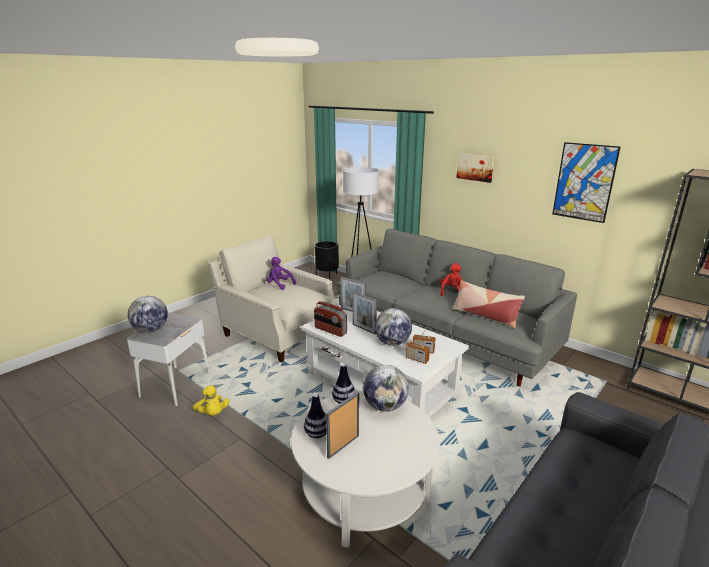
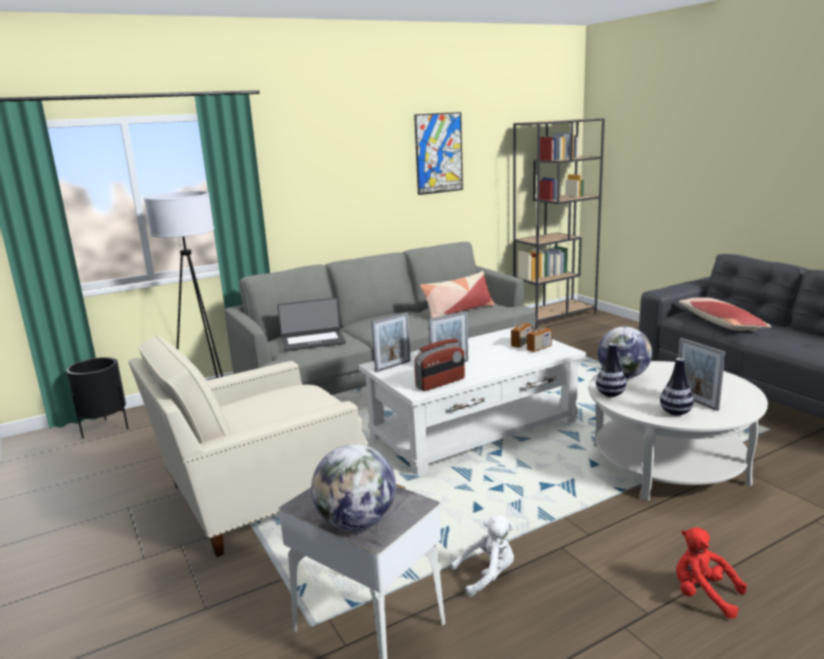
camera: 70 degrees left, 5 degrees down
(212, 414) = (487, 576): yellow plush toy -> white plush toy
(279, 285) = (240, 406): purple plush toy -> none
(382, 281) = (313, 341): none -> laptop
(392, 343) = (495, 355): globe -> none
(451, 292) = (388, 315): red plush toy -> red plush toy (703, 595)
(475, 167) = (323, 161): picture -> none
(572, 468) = (720, 323): none -> pillow

